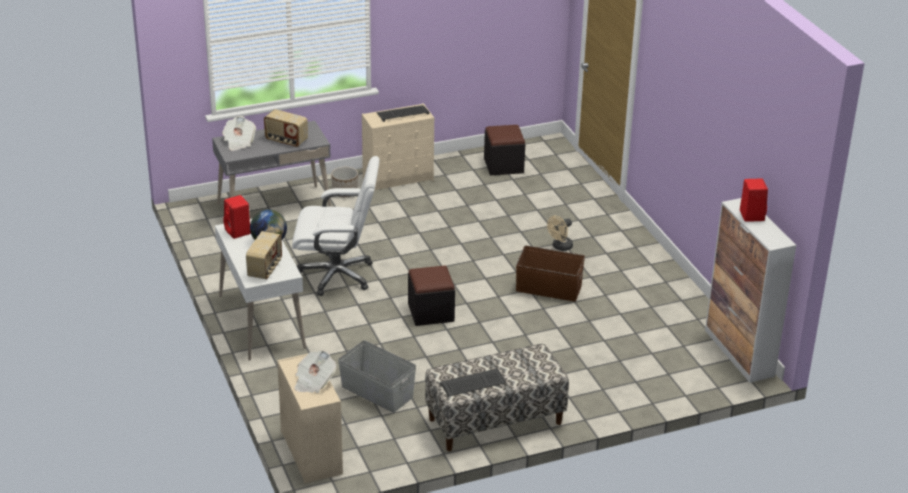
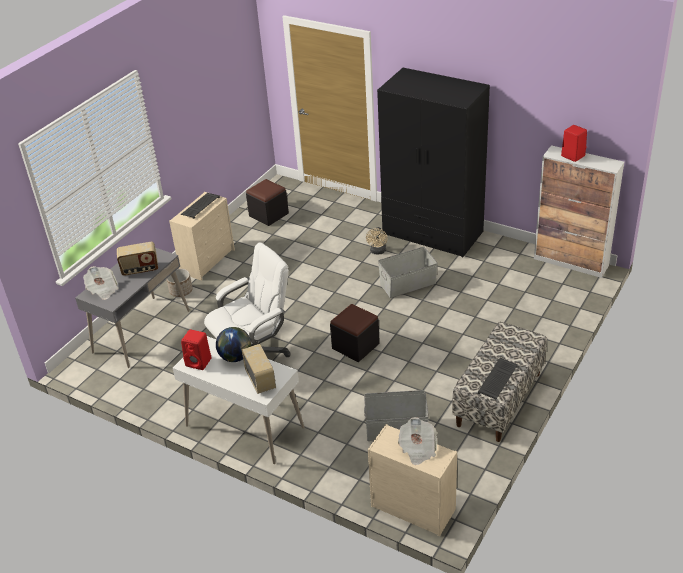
camera: 35 degrees left, 5 degrees up
(549, 288) = (408, 284): brown storage box -> grey storage box
(636, 258) = (432, 233): none -> black wardrobe

